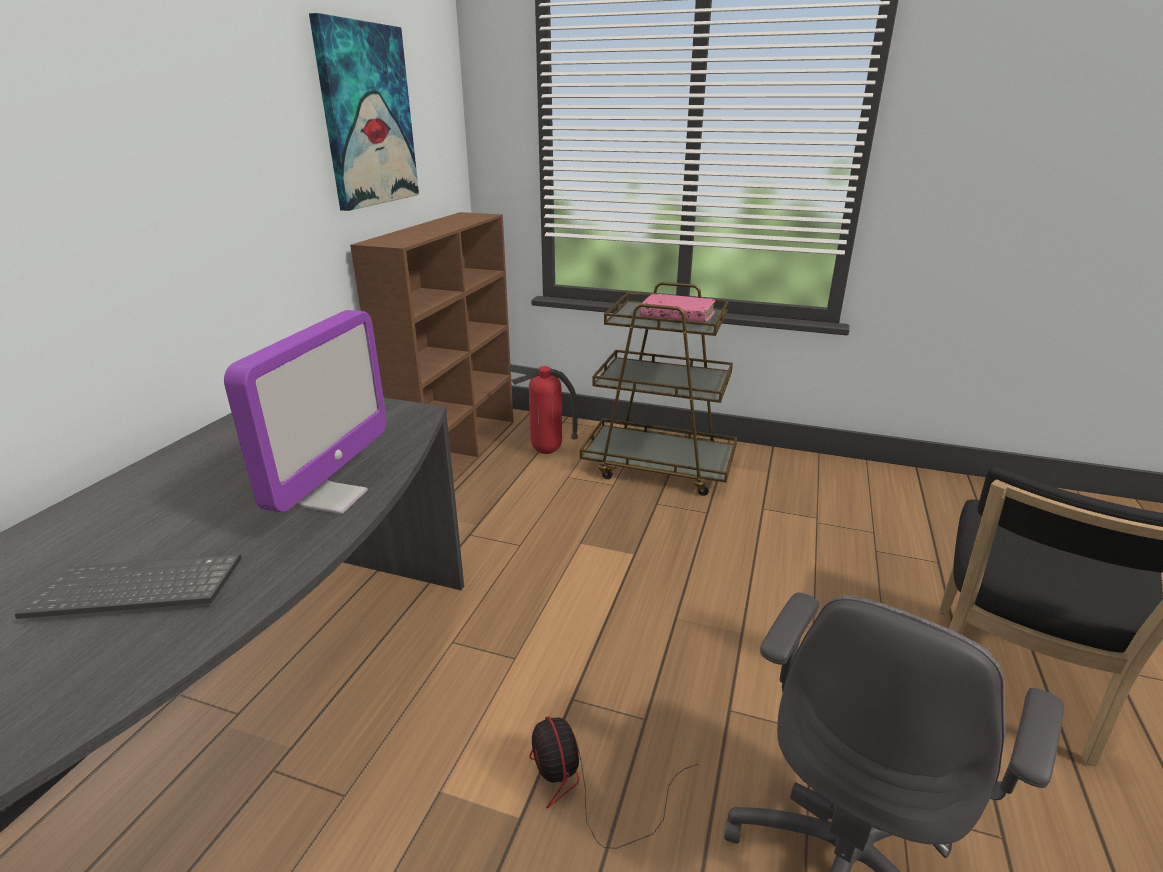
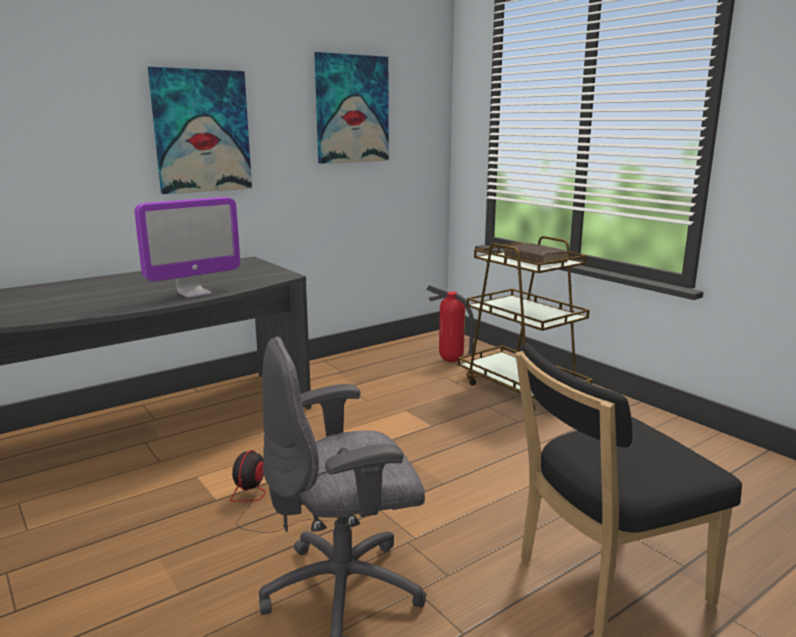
camera: 35 degrees right, 10 degrees down
(134, 592) = (88, 300): keyboard -> none
(164, 173) = (201, 131): none -> picture
(458, 454) = (392, 348): brown bookcase -> none
(677, 316) = (535, 260): pink book -> brown book

